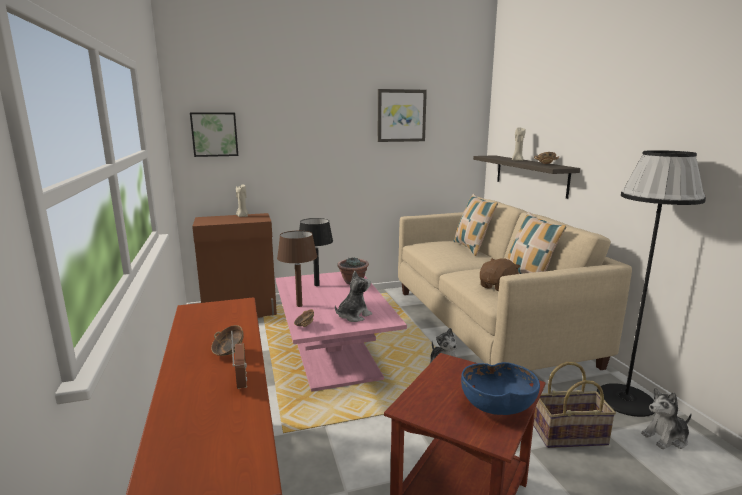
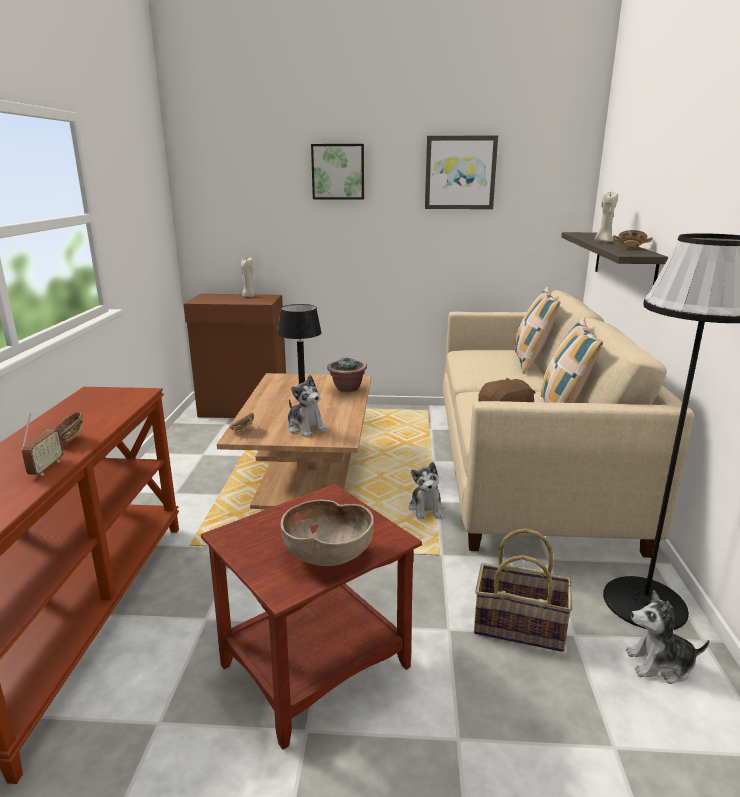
camera: 20 degrees right, 5 degrees up
(214, 134) = (221, 195): picture -> picture (338, 172)
(299, 305) = (259, 408): brown table lamp -> none
(334, 354) = (307, 472): pink coffee table -> brown coffee table
(353, 316) = (306, 428): plush toy -> plush toy turned 75 degrees clockwise
(497, 407) = (327, 556): blue bowl -> brown bowl

